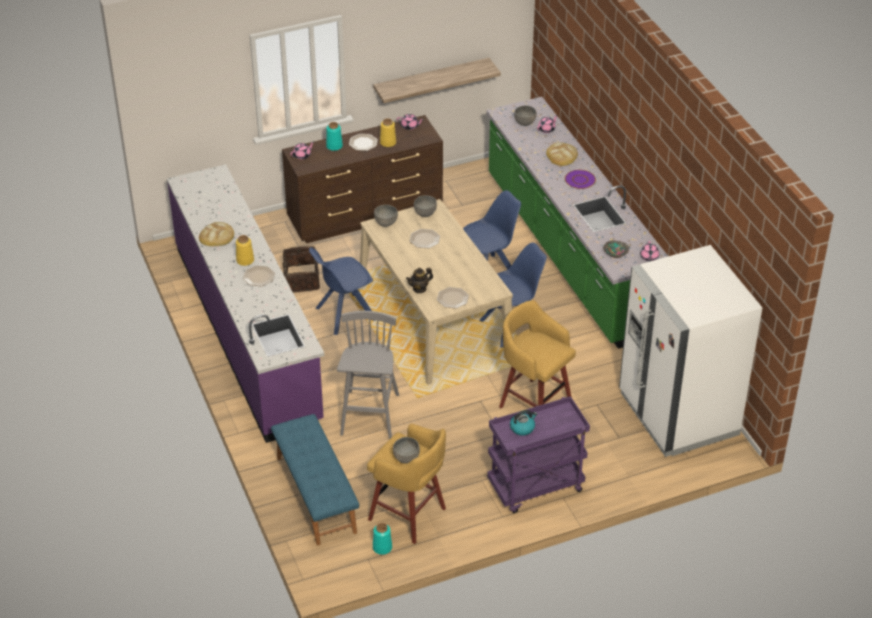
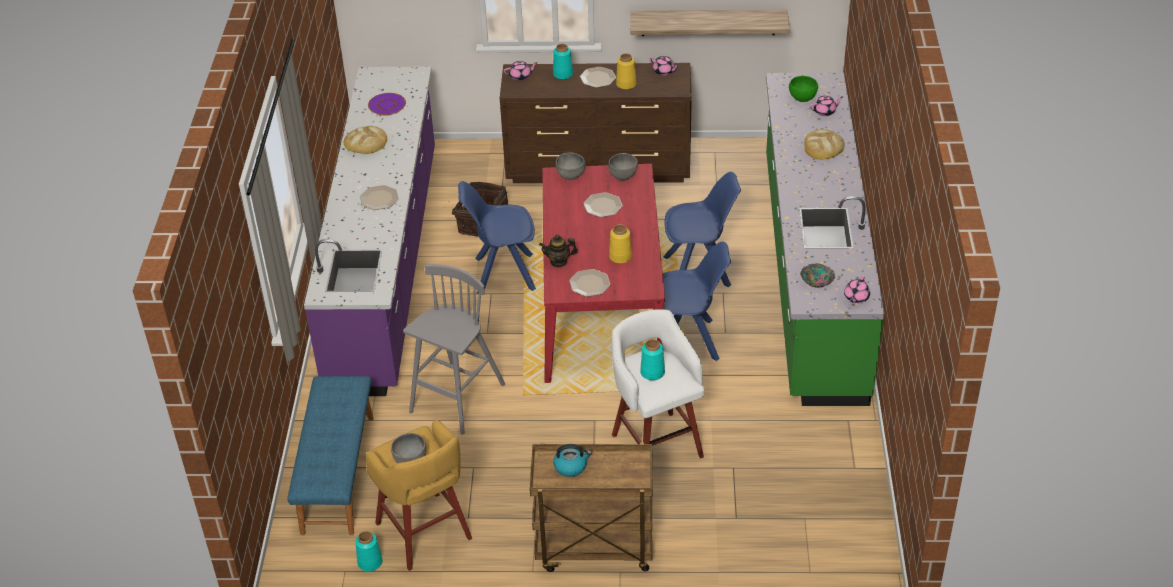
camera: 25 degrees right, 0 degrees up
(245, 260) = (377, 176): yellow vase -> yellow vase (620, 257)
(434, 318) = (602, 306): beige dining table -> red dining table
(525, 123) = (803, 98): grey bowl -> green bowl
(534, 404) = (656, 443): yellow stool -> white stool
(535, 488) = (593, 549): purple cart -> brown cart
(536, 348) = (653, 372): none -> turquoise vase
(580, 180) = (827, 181): purple plate -> purple plate (386, 105)
(678, 414) = (829, 511): white fridge -> none

